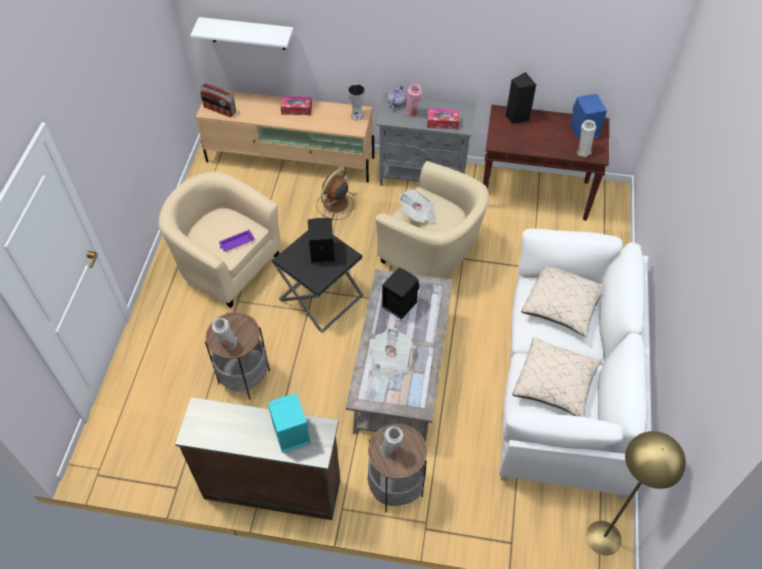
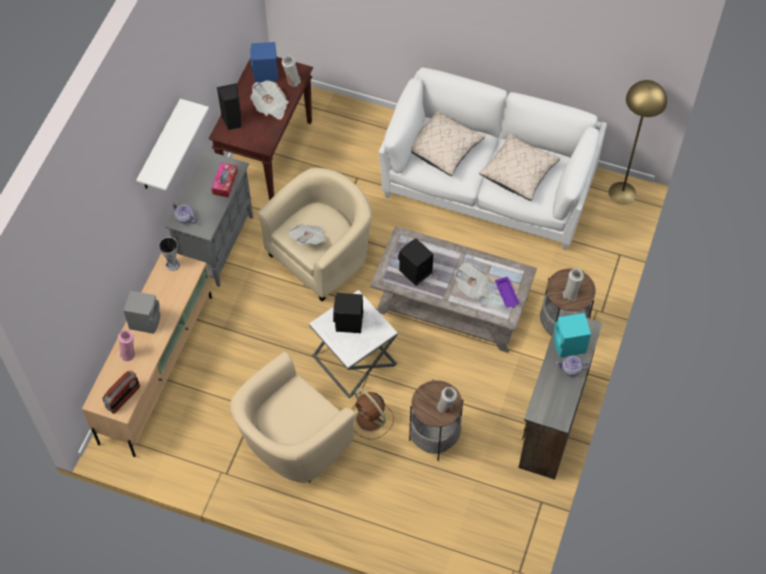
camera: 80 degrees left, 5 degrees up
(236, 242) = (309, 404): purple tray -> purple tray (507, 294)
(247, 33) = (87, 319): white shelf -> white shelf (160, 147)
(257, 439) = (571, 370): none -> teapot
(296, 109) = (145, 320): tissue box -> grey speaker
(321, 297) = (354, 360): black side table -> white side table
(335, 204) = (235, 332): brown fan -> brown fan (371, 419)
(412, 113) = (204, 206): pink vase -> pink vase (129, 353)
(545, 140) = (270, 106): none -> newspaper

